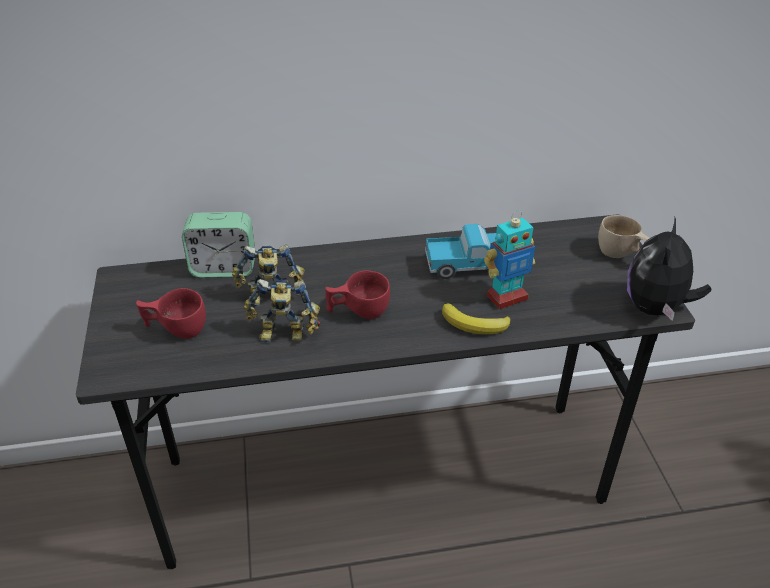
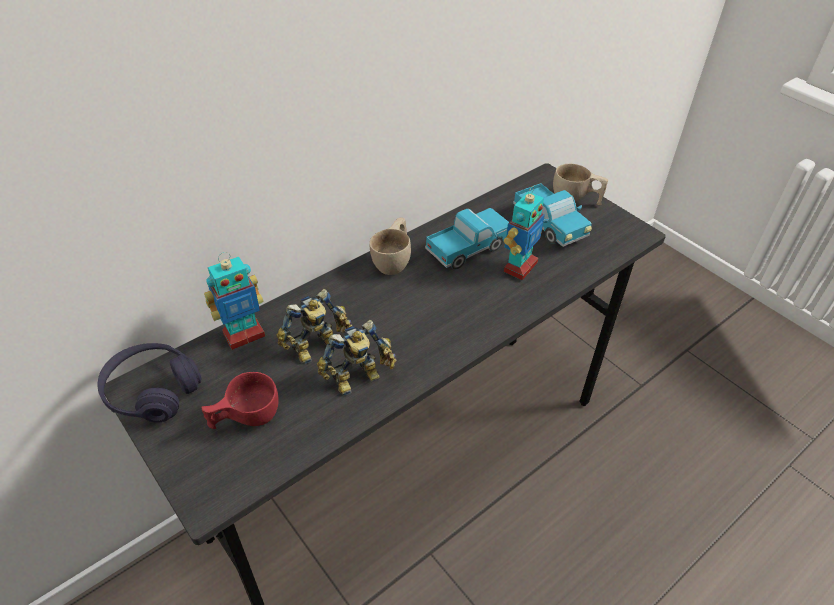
camera: 30 degrees left, 5 degrees up
(128, 284) = (152, 391): none -> purple headphones
(223, 268) = (243, 334): alarm clock -> toy robot
(358, 311) = (407, 328): red cup -> none
(393, 253) = (394, 260): none -> beige cup
(475, 324) = (514, 301): banana -> none
(570, 272) = (549, 226): none -> toy truck
(656, 308) = (633, 234): plush toy -> none

